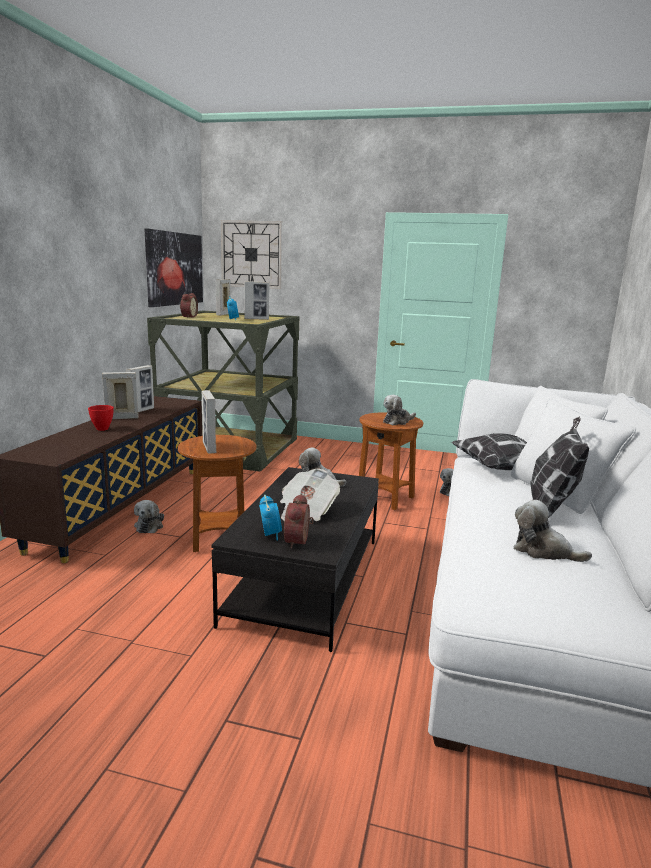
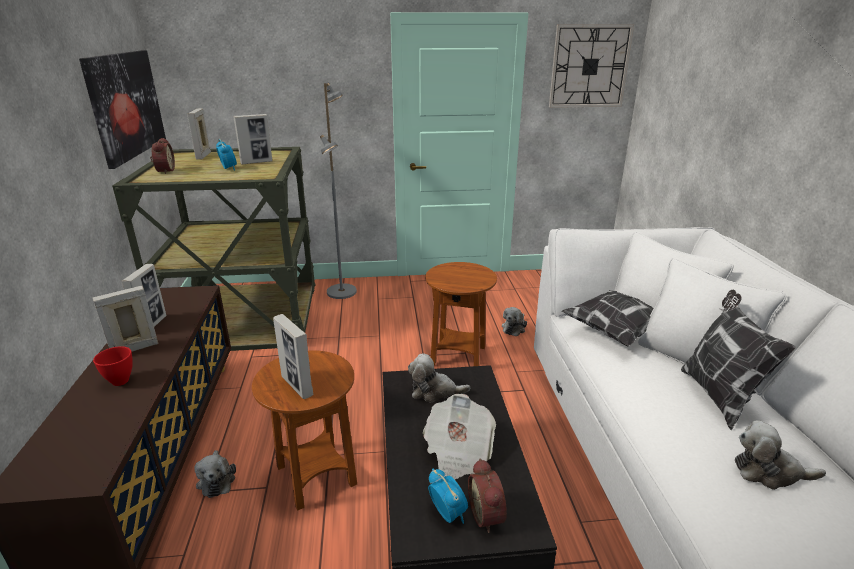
camera: 20 degrees left, 10 degrees up
(251, 254) = (222, 71): wall clock -> wall clock (589, 66)
(316, 446) = (342, 292): none -> grey floor lamp
(397, 421) = (469, 277): plush toy -> none

